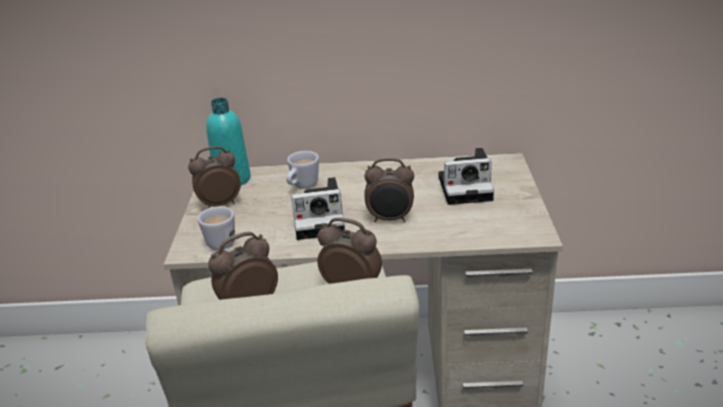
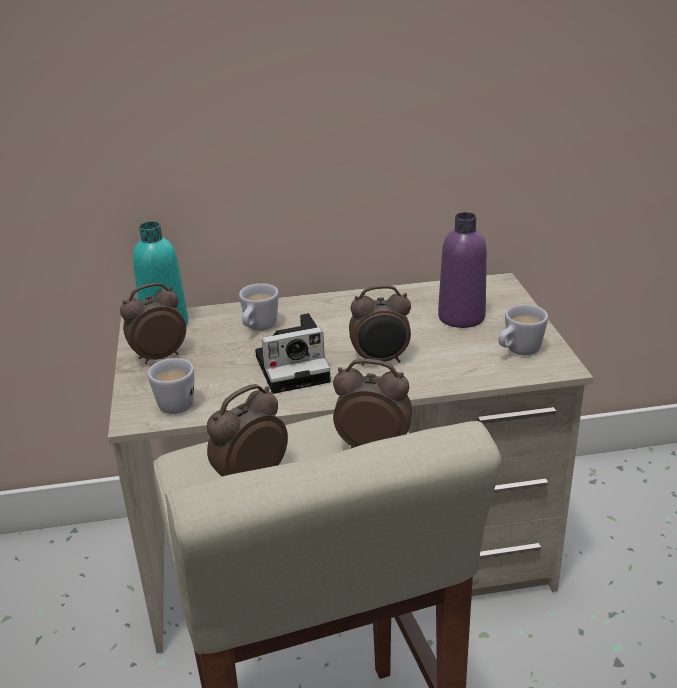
camera: 10 degrees left, 0 degrees up
(467, 188) = (461, 317): camera -> purple bottle
(505, 220) = (518, 352): none -> white mug

